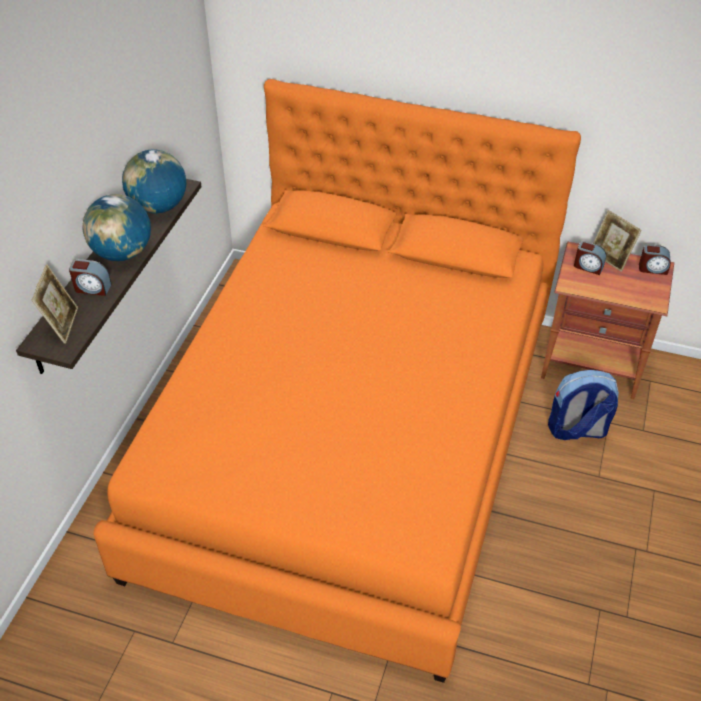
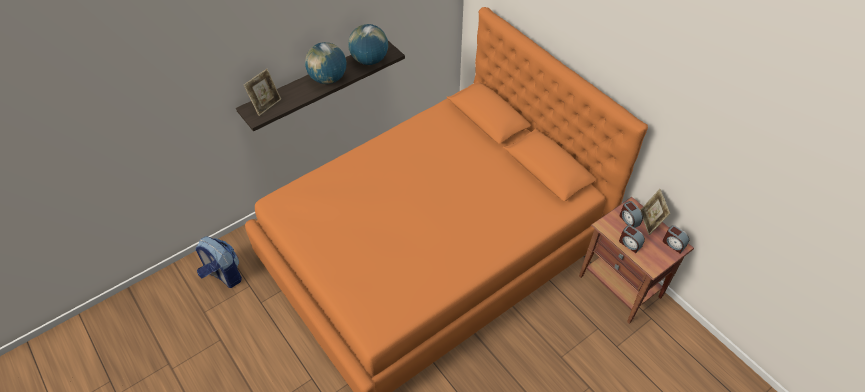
camera: 35 degrees right, 5 degrees up
(92, 288) = (297, 91): alarm clock -> alarm clock (629, 244)
(577, 430) = (572, 321): backpack -> backpack (223, 275)

